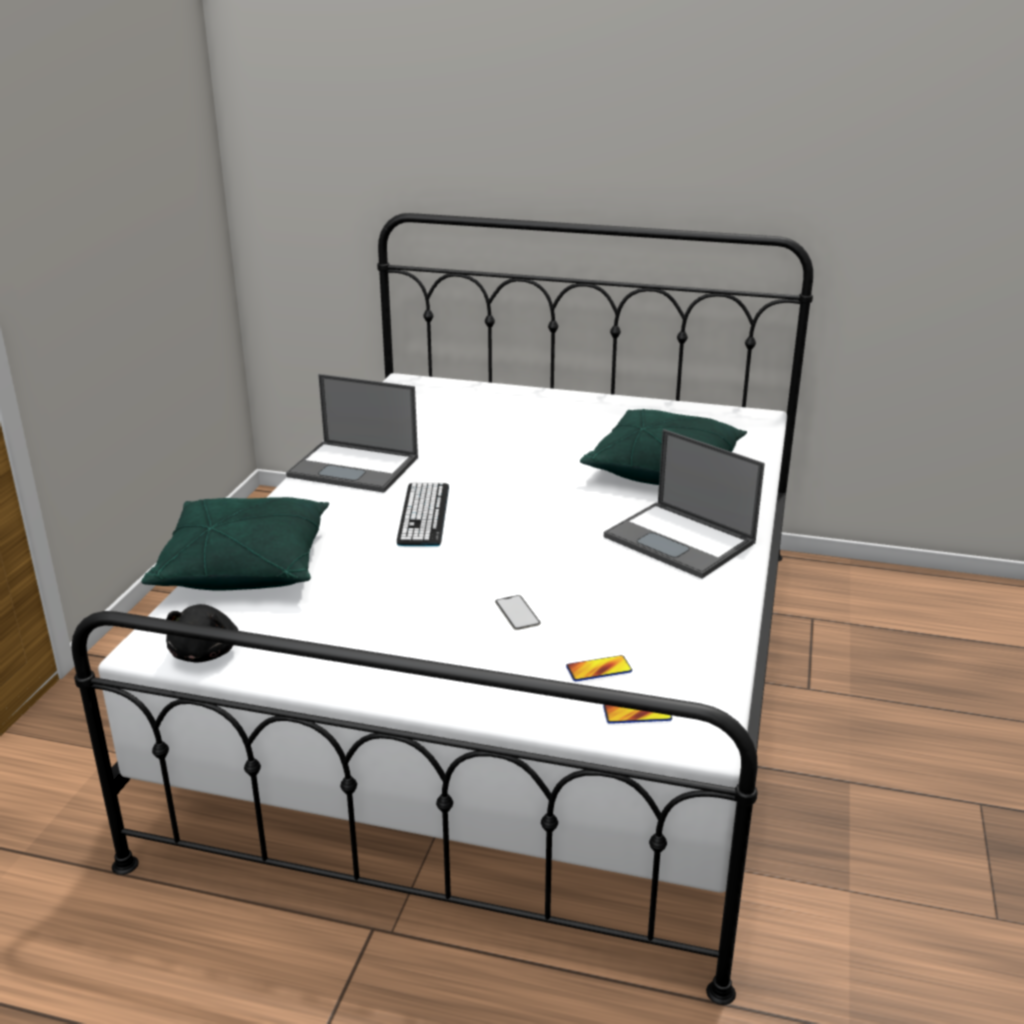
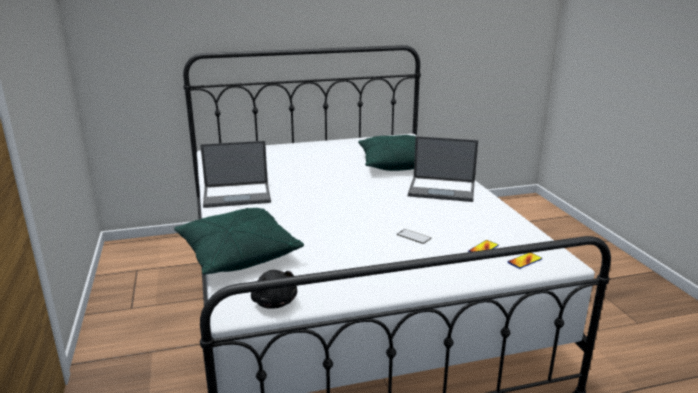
camera: 30 degrees left, 5 degrees down
(424, 515) = (306, 207): keyboard -> none

